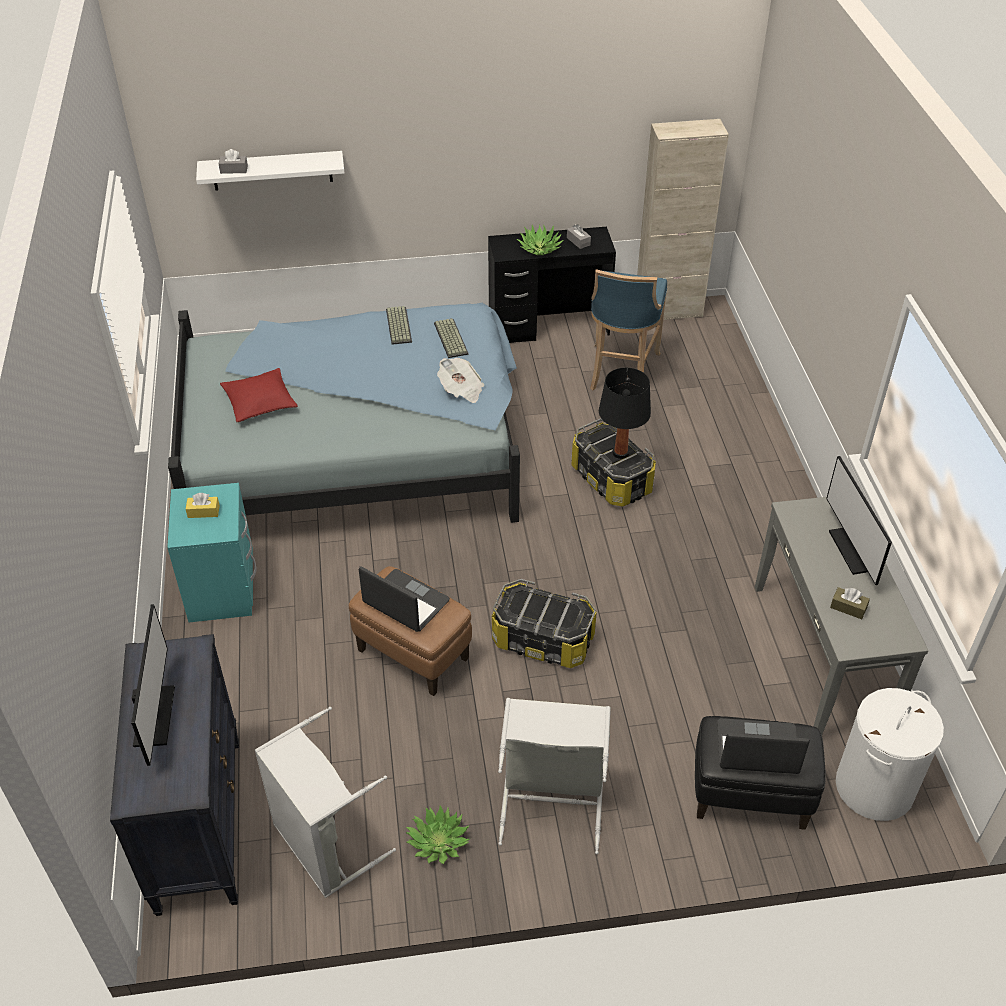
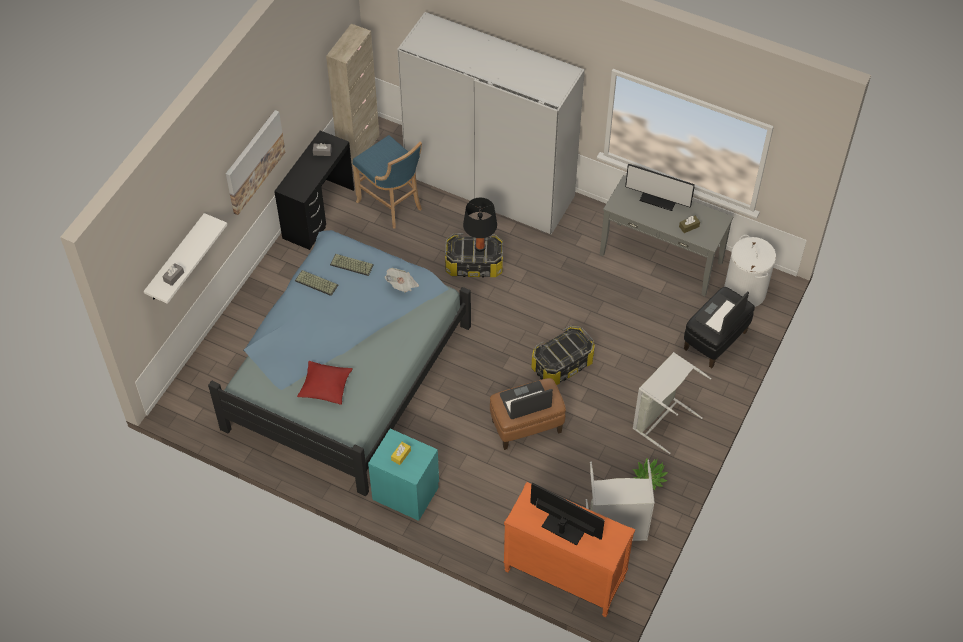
camera: 55 degrees left, 10 degrees up
(198, 824) = (563, 575): black dresser -> orange dresser
(463, 162) = (254, 161): none -> picture
(539, 248) = (311, 174): potted plant -> none
(739, 434) = (489, 186): none -> white wardrobe

